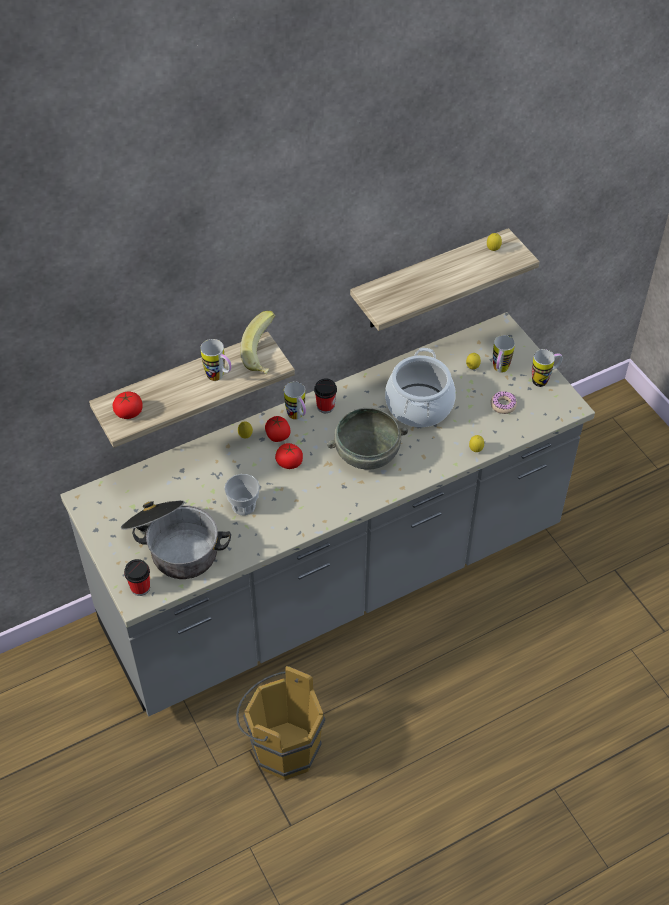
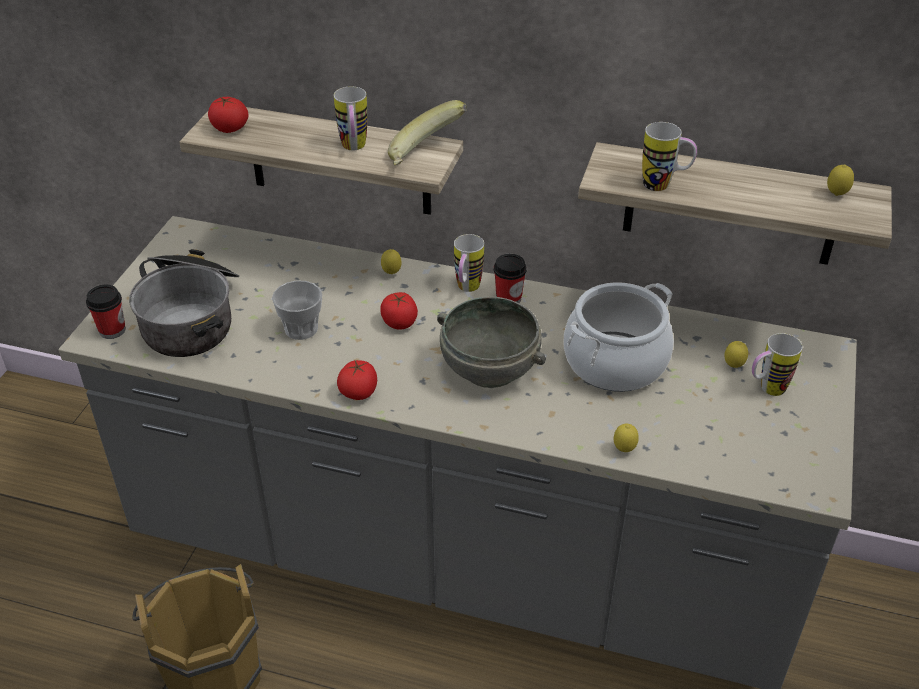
camera: 45 degrees right, 10 degrees down
(277, 436) = (423, 292): tomato -> tomato (358, 392)
(503, 405) = (724, 427): donut -> none
(544, 380) = (818, 437): mug -> mug (664, 186)

